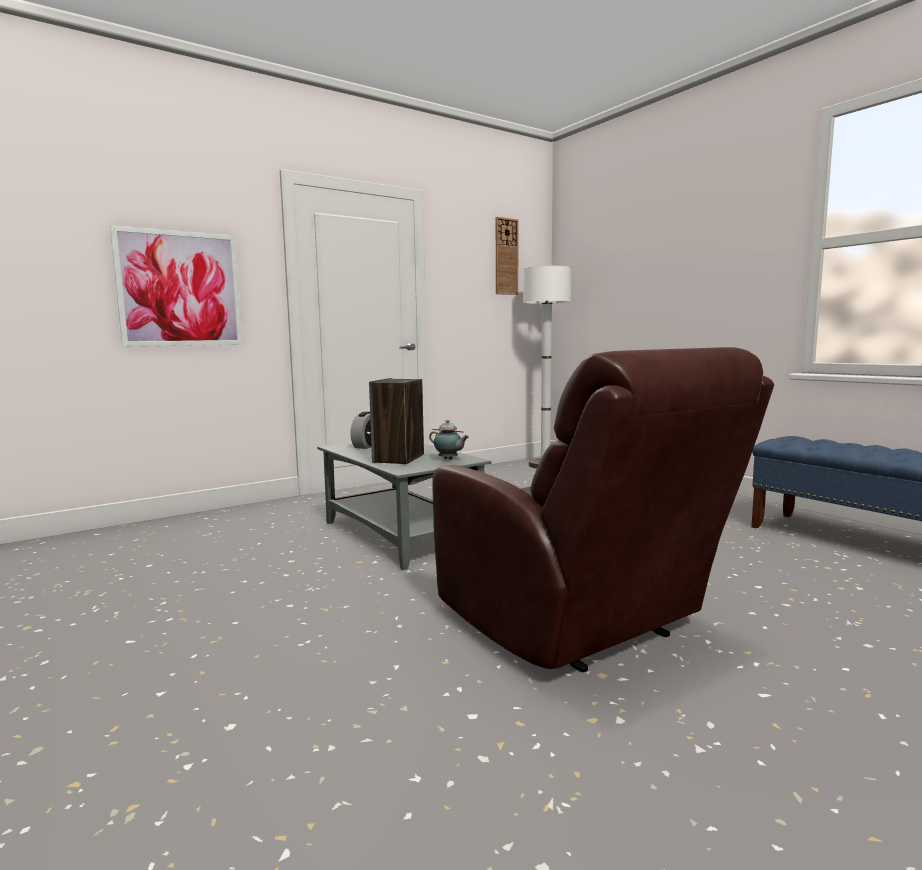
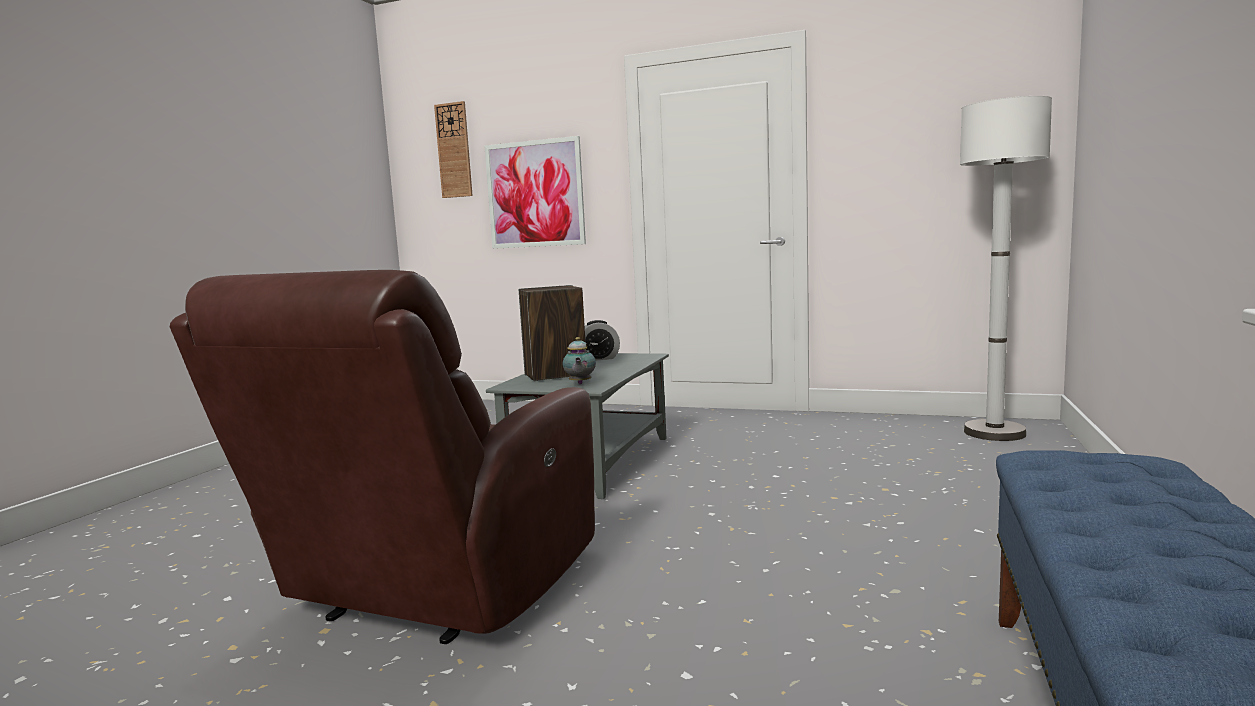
camera: 55 degrees right, 0 degrees up
(506, 256) = (963, 93): wall clock -> wall clock (454, 150)

